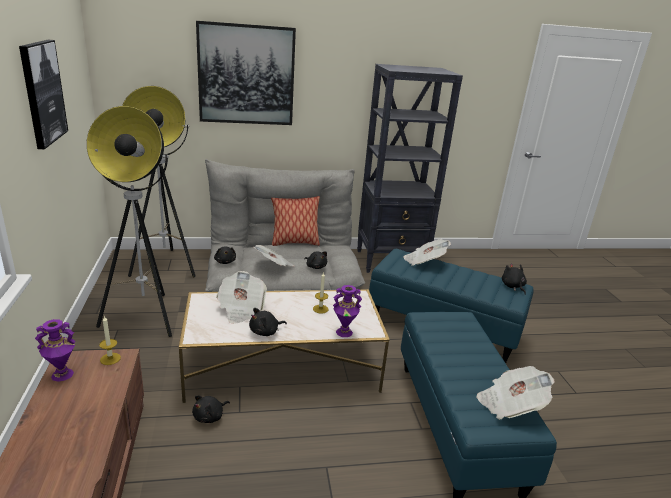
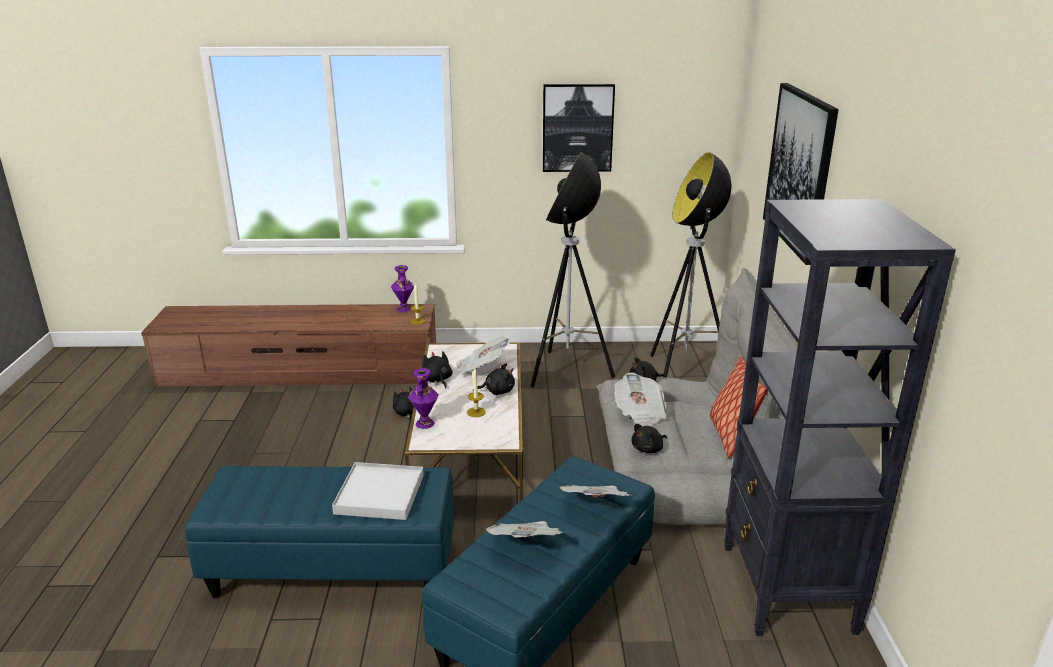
camera: 100 degrees right, 0 degrees up
(457, 336) = (380, 494): none -> white tray
(510, 405) = (246, 503): newspaper -> newspaper (526, 545)
(513, 286) = (508, 597): black plush toy -> black plush toy (497, 391)

